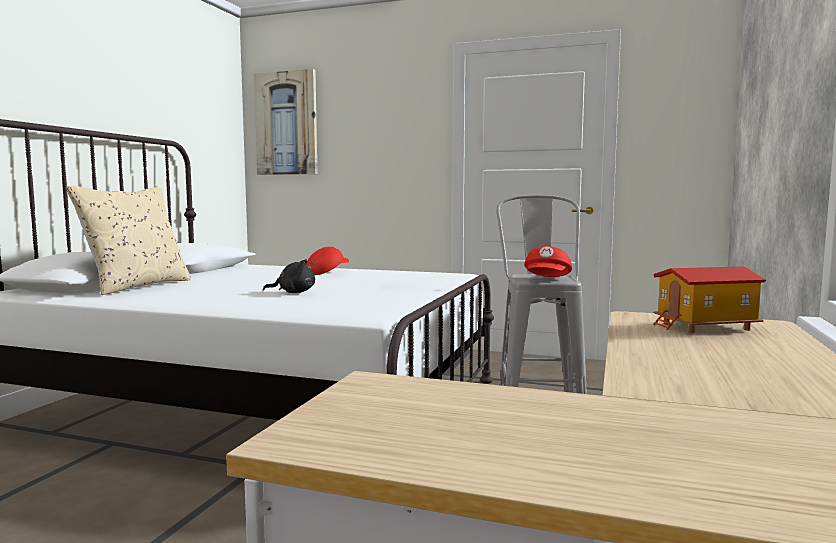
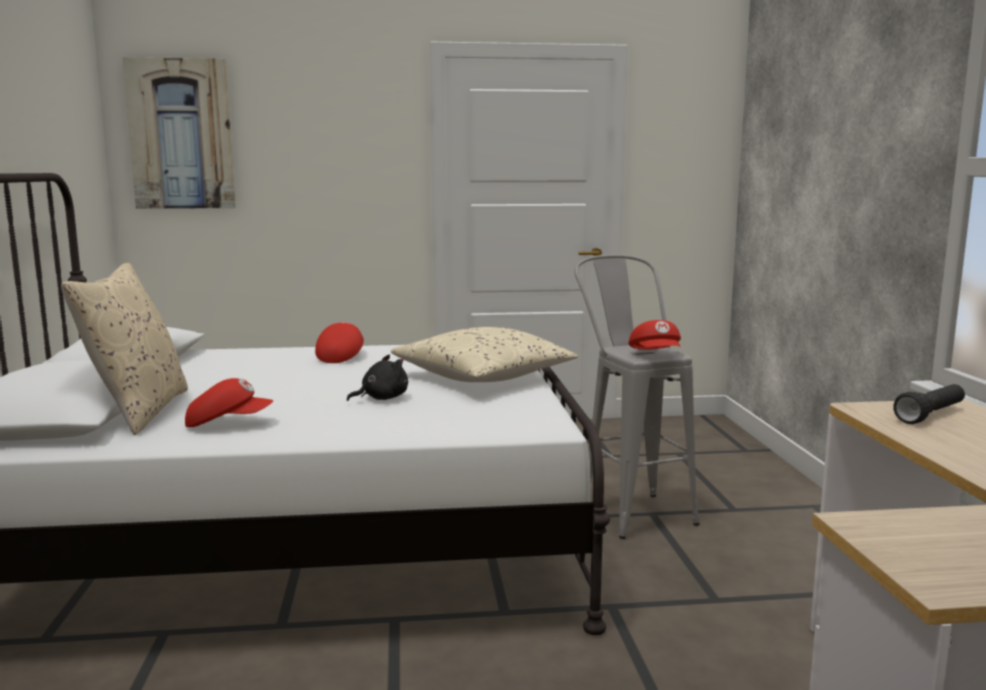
camera: 25 degrees left, 5 degrees up
(166, 295) = (228, 423): none -> red cap
(395, 288) = (483, 378): none -> beige pillow
(705, 327) = (930, 415): toy house -> black flashlight

